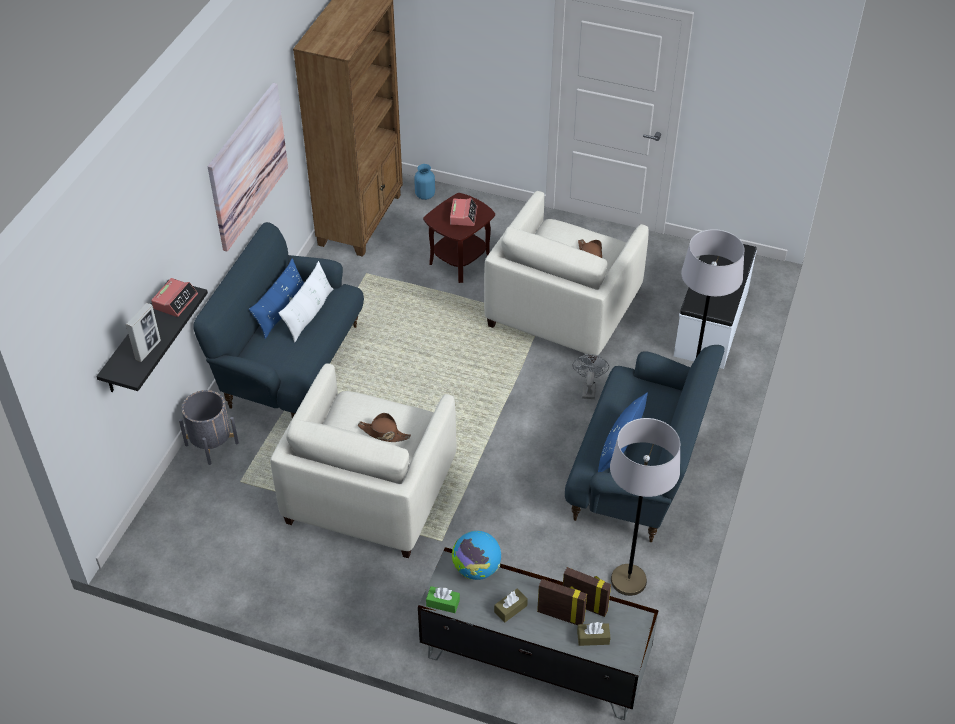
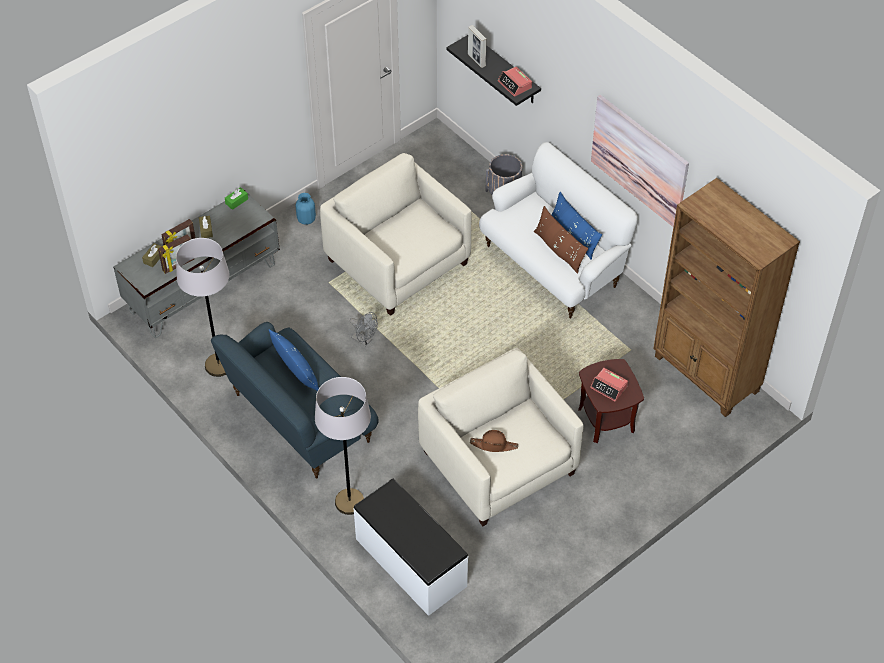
camera: 120 degrees right, 5 degrees up
(291, 365) = (553, 265): blue sofa -> white sofa
(309, 314) = (559, 250): white pillow -> brown pillow
(383, 433) = (399, 235): brown hat -> none
(425, 195) = (714, 435): blue vase -> blue vase (306, 219)
(476, 569) = (247, 227): globe -> none
(588, 388) = (401, 434): grey fan -> grey fan (364, 340)

